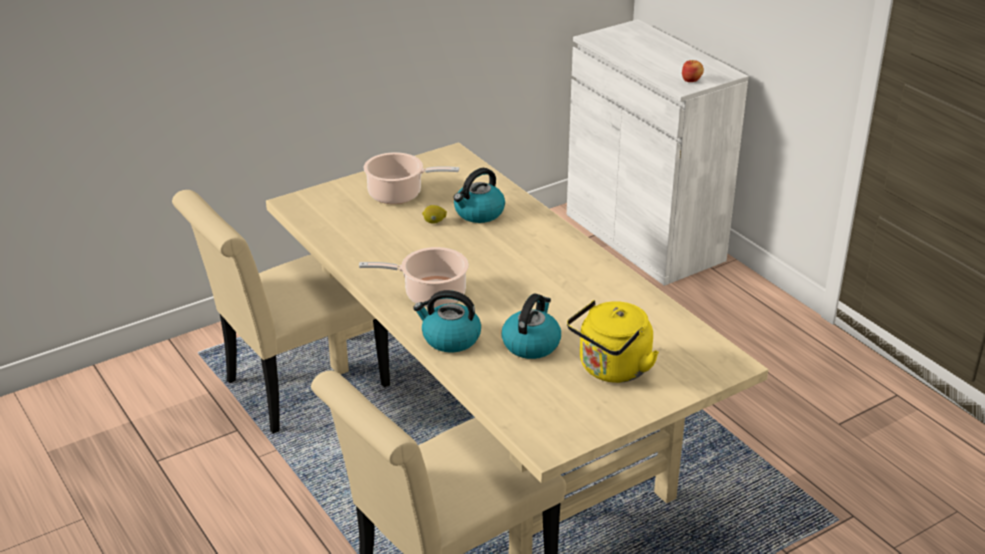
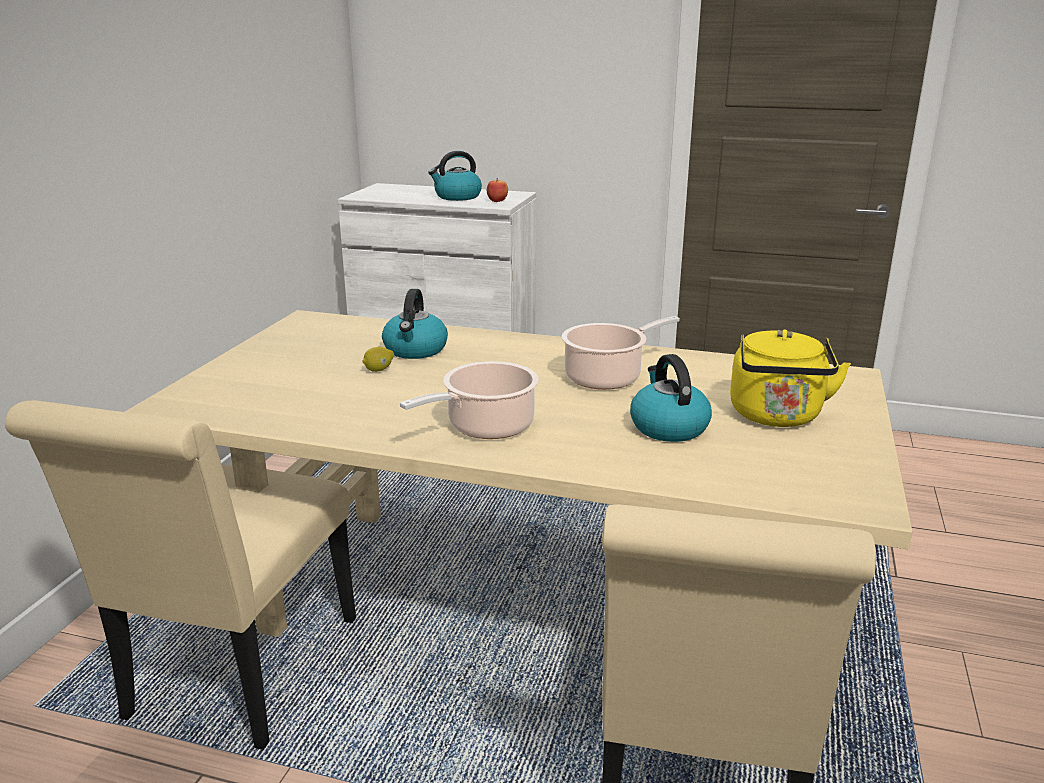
camera: 40 degrees left, 10 degrees down
(399, 194) = (297, 361): cooking pot -> cooking pot (607, 377)
(450, 338) = (580, 455): kettle -> kettle (457, 197)

